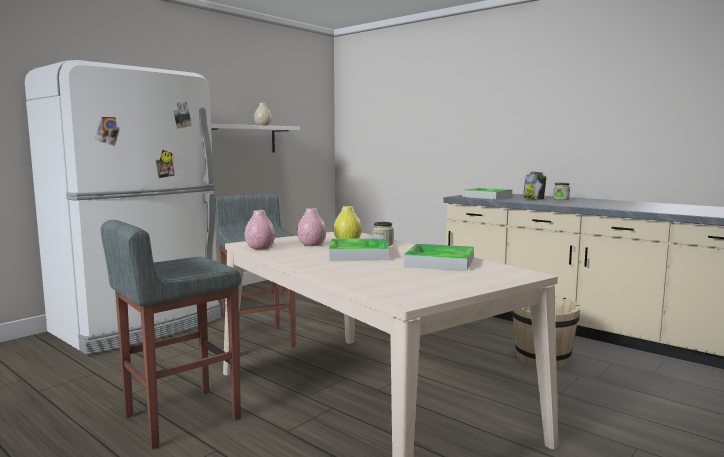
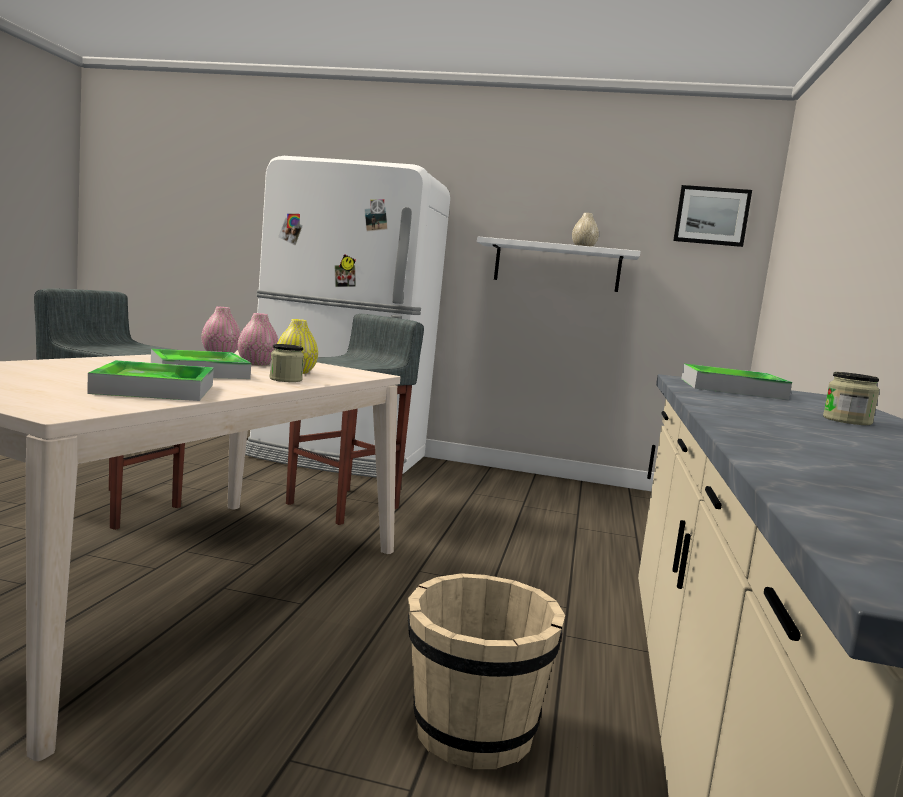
camera: 60 degrees right, 0 degrees up
(310, 101) = (711, 216): none -> picture
(534, 198) = (790, 407): jar -> none

